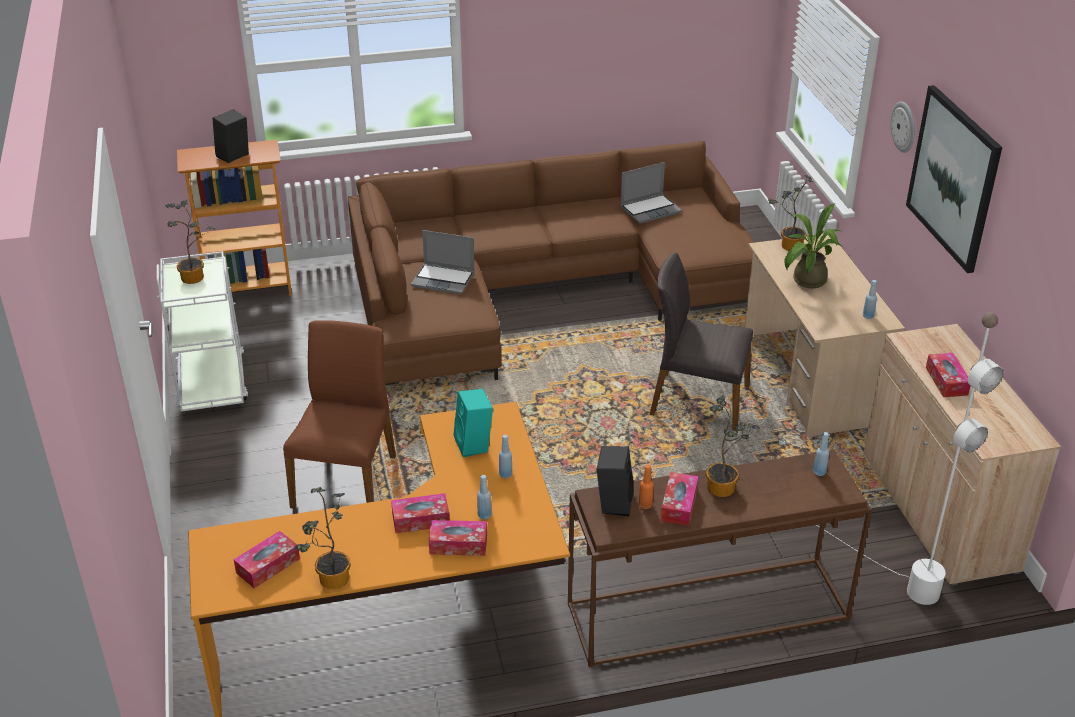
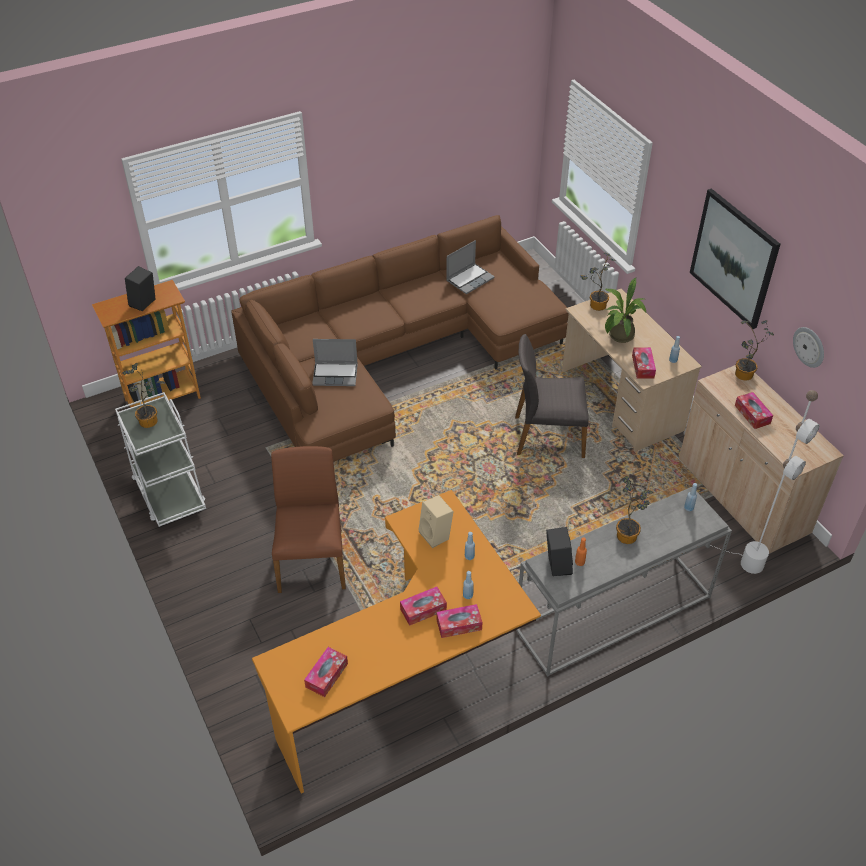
camera: 15 degrees left, 10 degrees up
(330, 581) = (378, 677): potted plant -> potted plant (743, 376)
(475, 445) = (436, 535): turquoise speaker -> beige speaker
(679, 505) = (603, 557): tissue box -> tissue box (643, 367)
(706, 613) = (613, 614): brown console table -> grey console table
(904, 126) = (682, 214): wall clock -> wall clock (809, 346)

